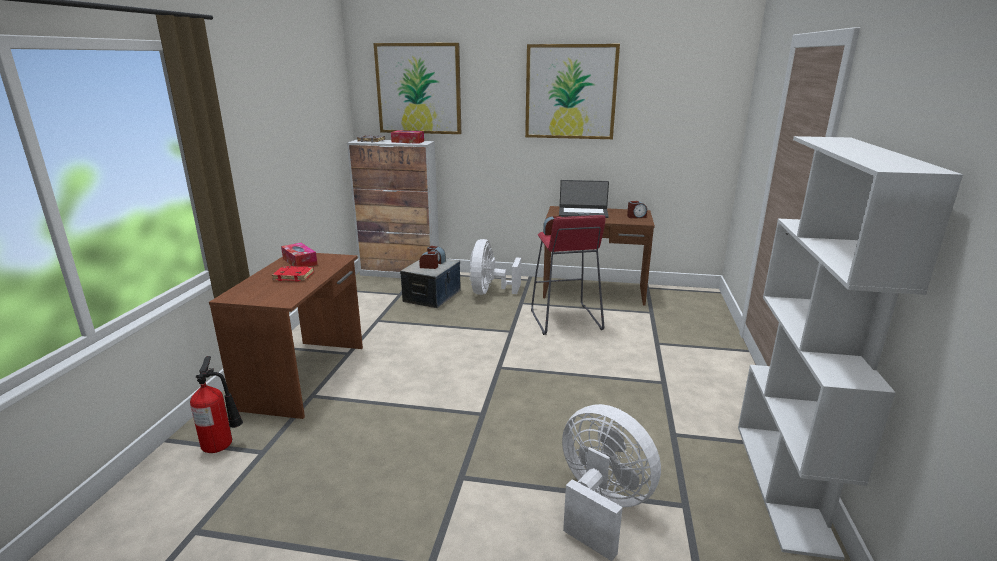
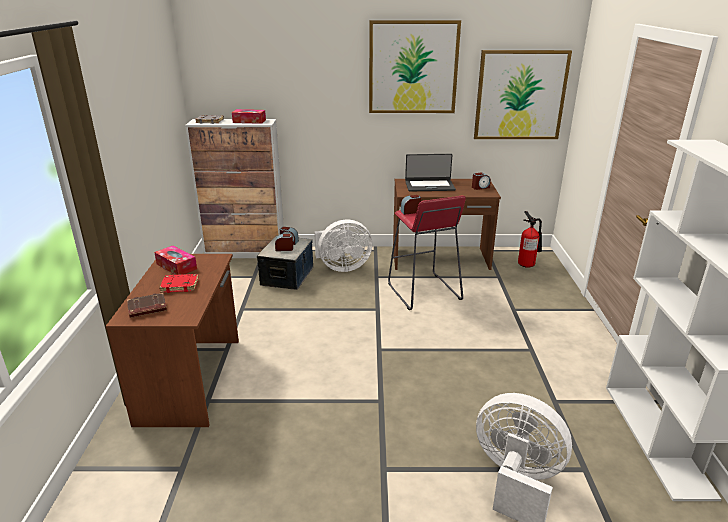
camera: 10 degrees left, 5 degrees up
(223, 445) = (137, 467): fire extinguisher -> fire extinguisher (527, 264)
(253, 291) = (147, 309): none -> brown book
(418, 89) = (257, 66): picture -> picture (520, 95)
(489, 292) = (342, 267): white fan -> white fan turned 105 degrees counterclockwise

